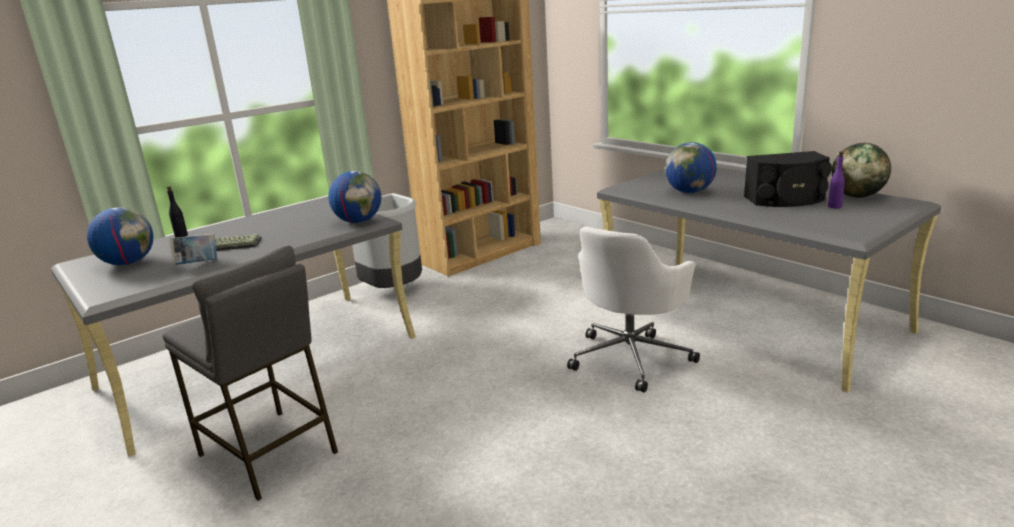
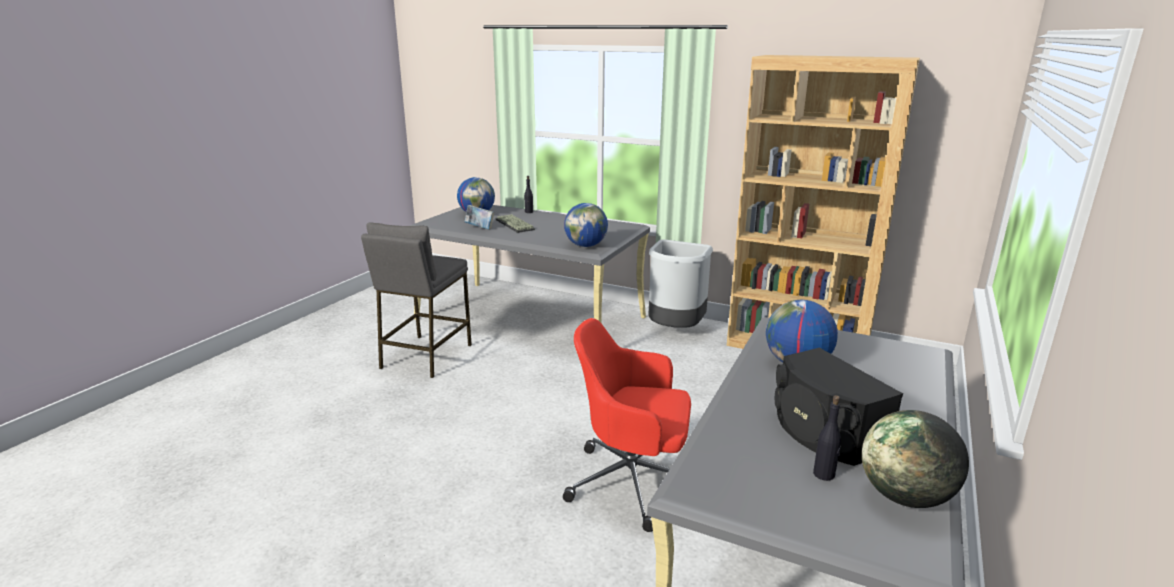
camera: 65 degrees right, 0 degrees up
(631, 357) = (632, 483): white office chair -> red office chair
(834, 206) = (824, 474): purple bottle -> black bottle

